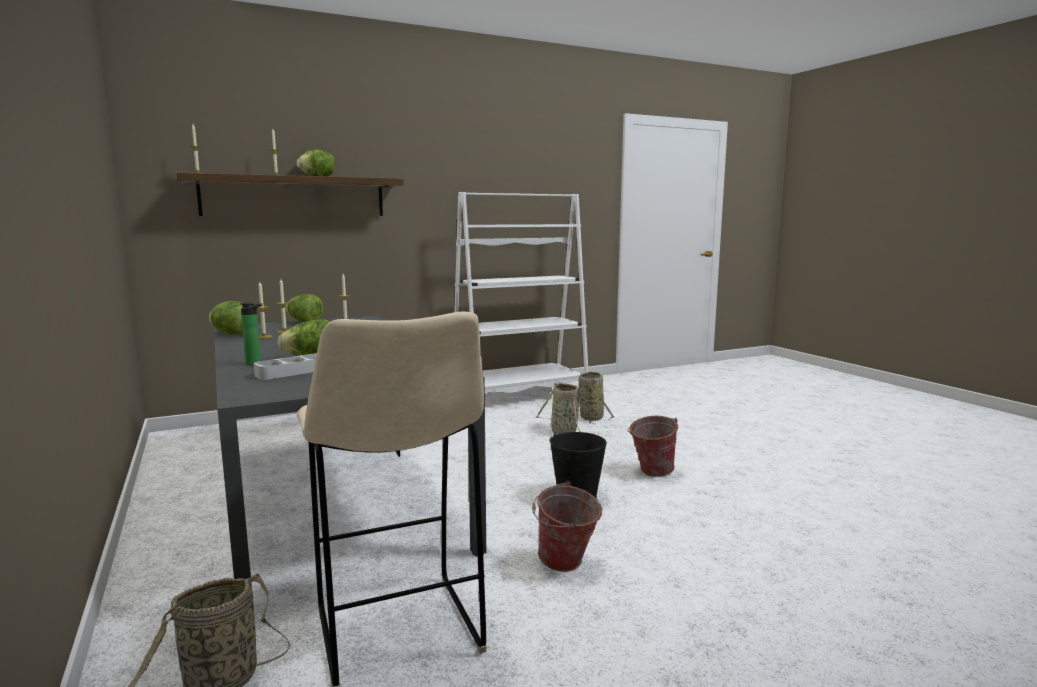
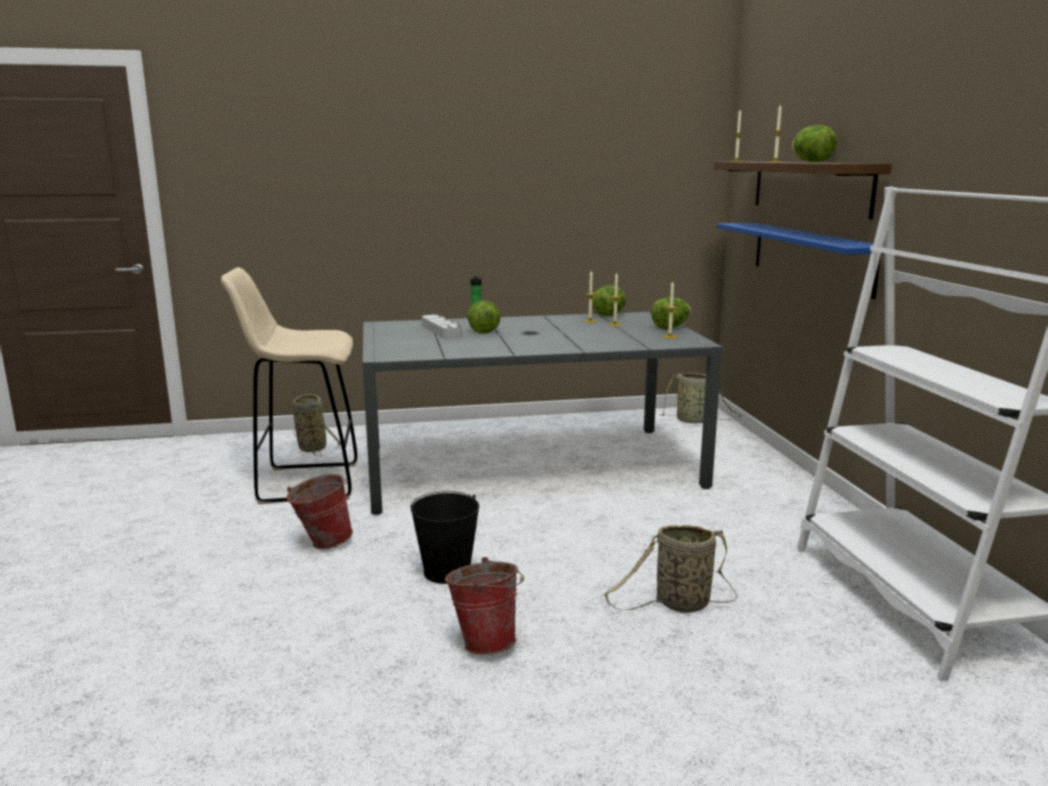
camera: 105 degrees right, 5 degrees up
(310, 250) = (810, 256): none -> blue shelf
(591, 417) = (771, 648): basket -> basket (694, 421)

